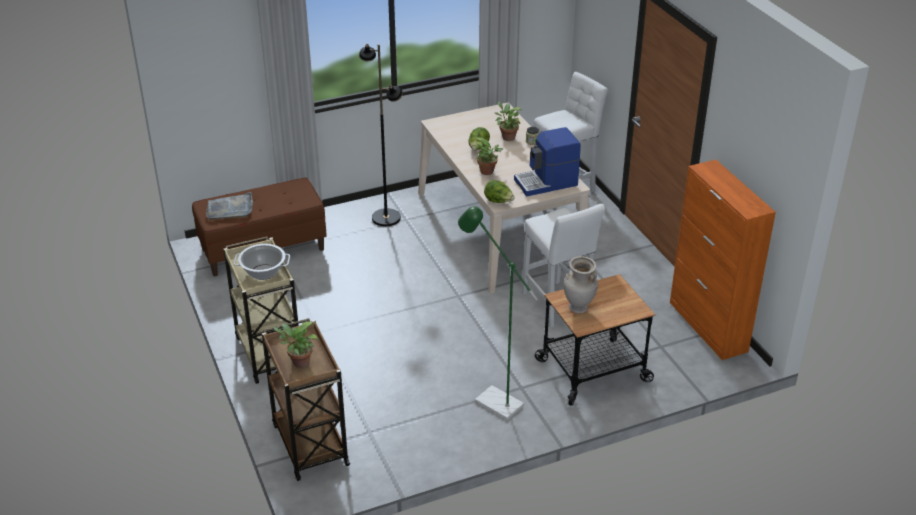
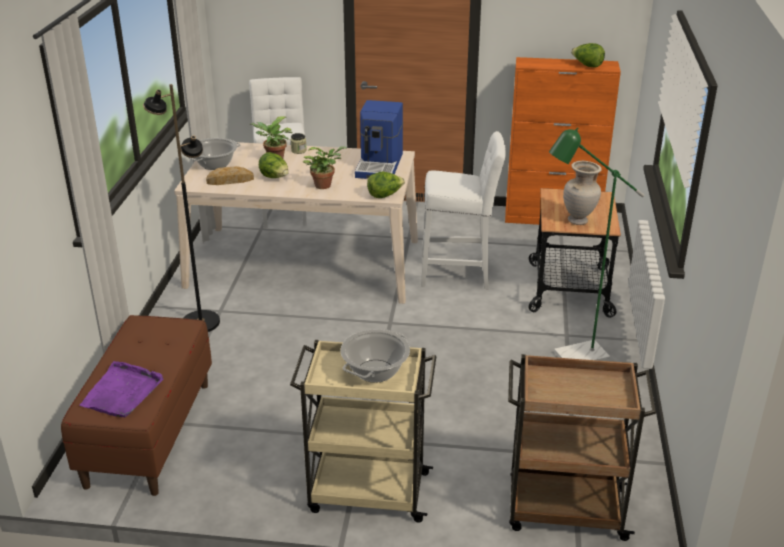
camera: 60 degrees left, 5 degrees down
(230, 209) = (122, 392): grey tray -> purple tray
(298, 363) = (589, 394): potted plant -> none
(456, 134) = (230, 180): none -> bread
(473, 119) = (215, 164): none -> cooking pot
(739, 198) = (587, 66): none -> lettuce

